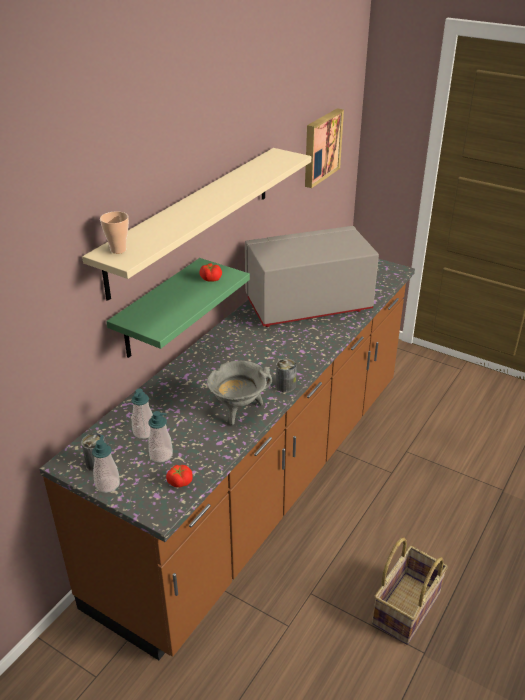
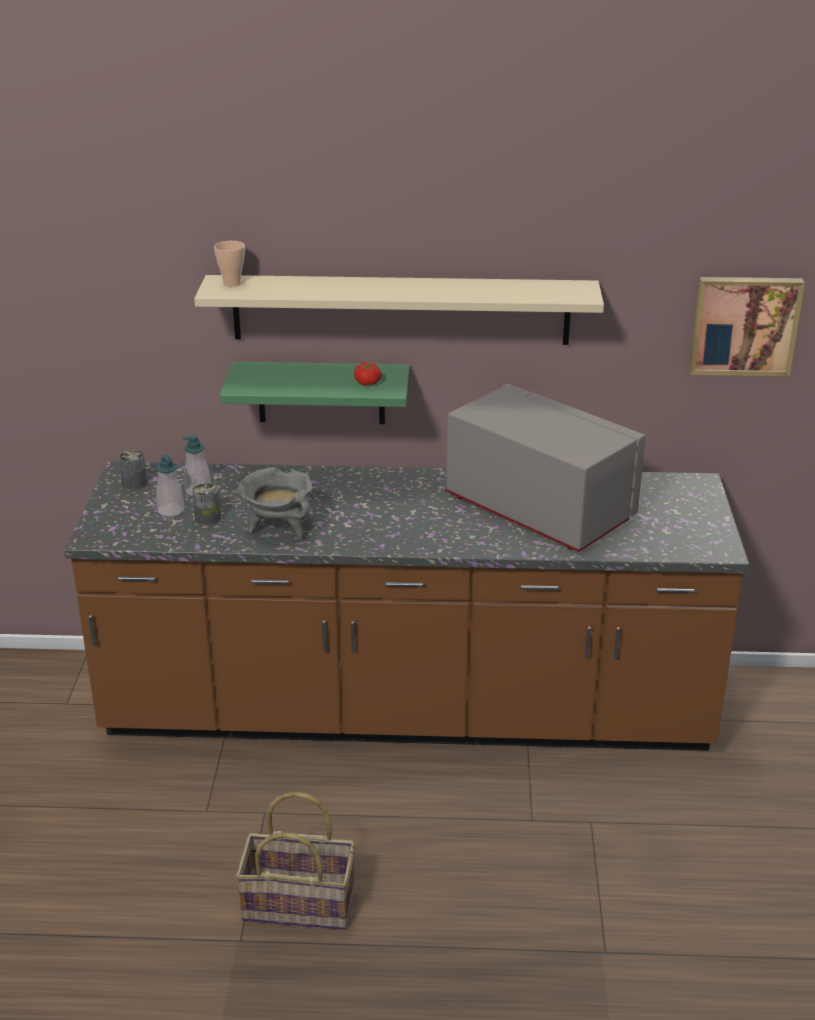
camera: 60 degrees right, 5 degrees down
(107, 484) = (109, 499): soap dispenser -> none
(179, 481) = (140, 533): tomato -> none
(285, 386) = (350, 544): can -> can (208, 519)

